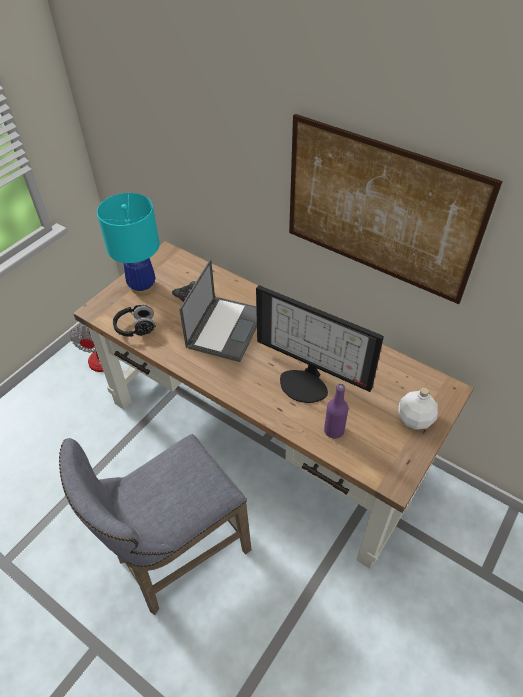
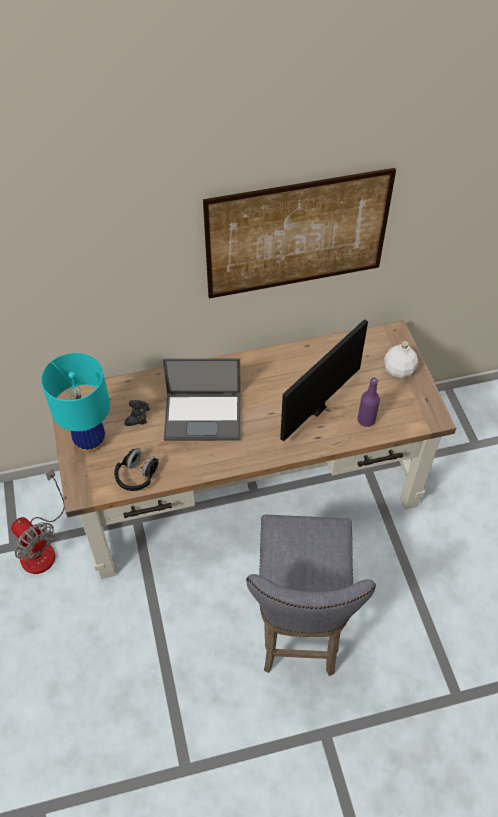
camera: 50 degrees left, 5 degrees up
(226, 328) = (204, 415): laptop -> laptop turned 120 degrees clockwise
(306, 382) = (310, 404): monitor -> monitor turned 150 degrees clockwise

